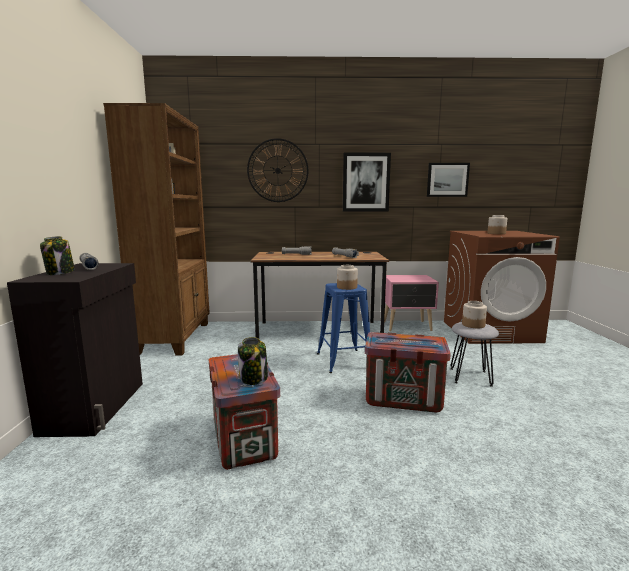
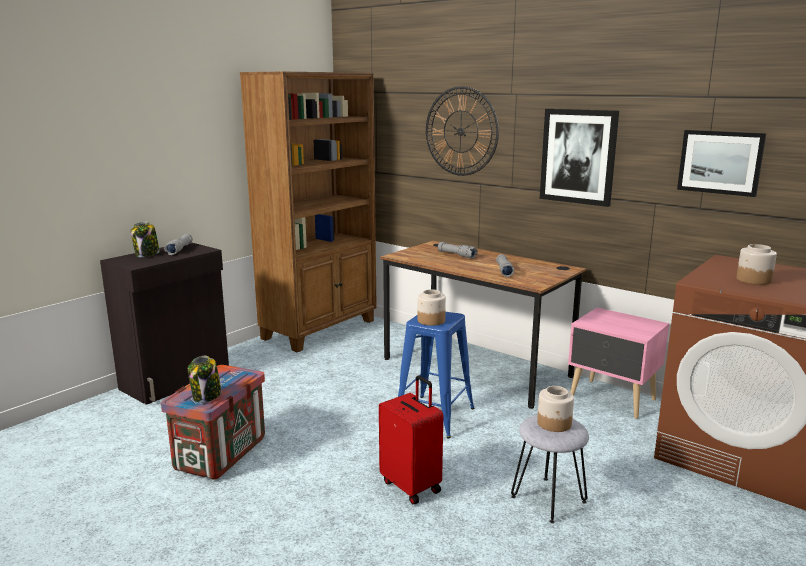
camera: 40 degrees right, 5 degrees up
(404, 399) = (412, 486): crate -> red suitcase

